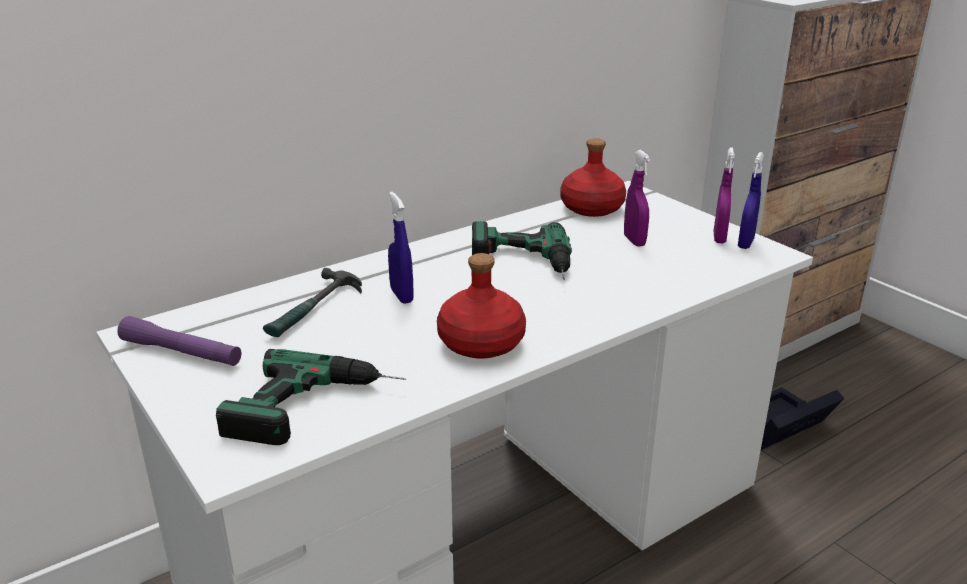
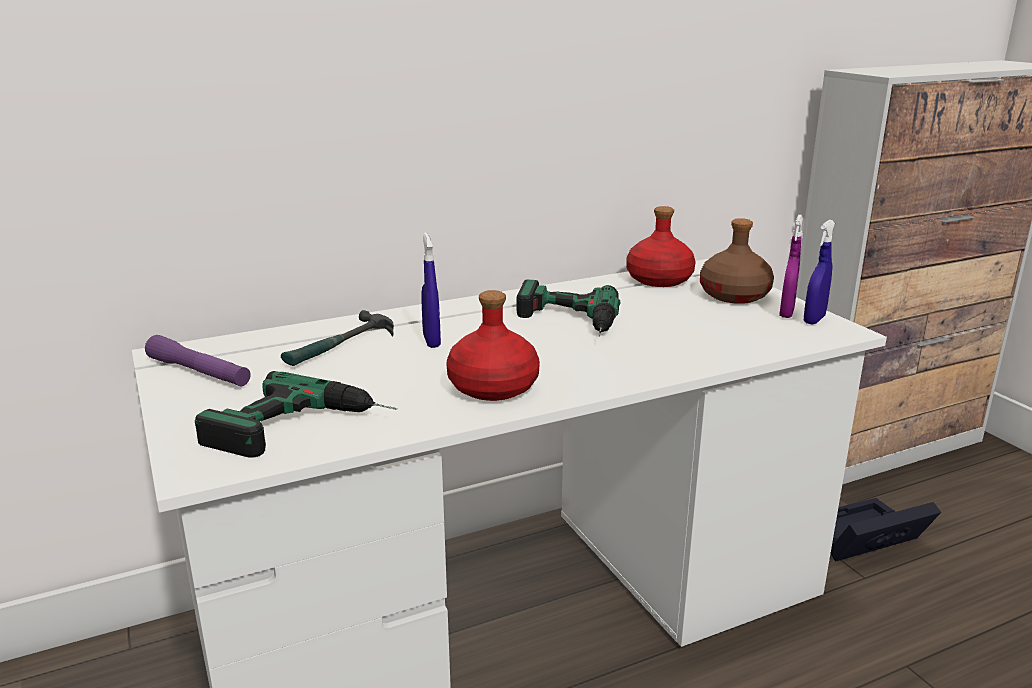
camera: 10 degrees right, 5 degrees down
(634, 241) = (692, 310): purple spray bottle -> none
(667, 221) = (735, 295): none -> brown bottle

